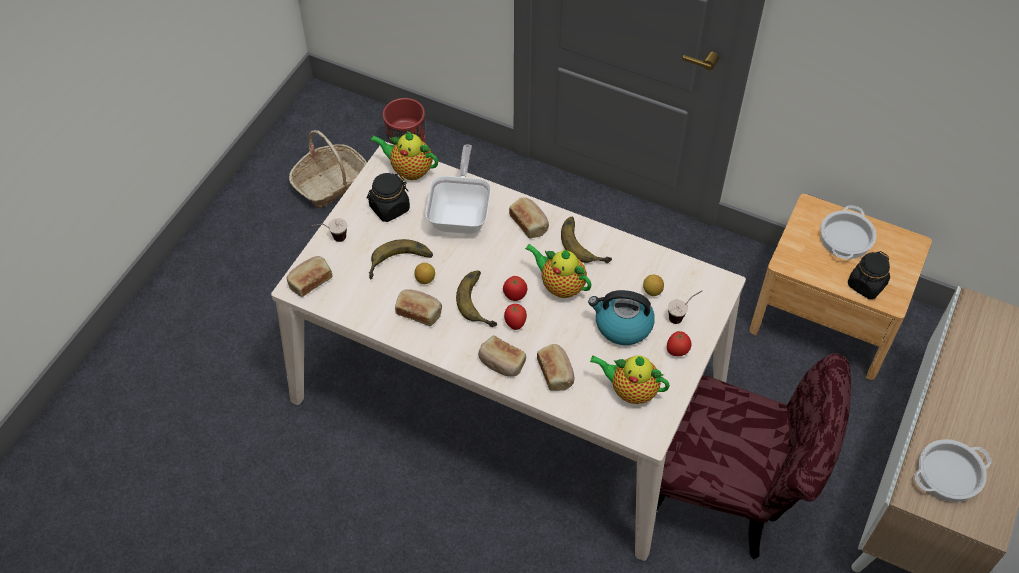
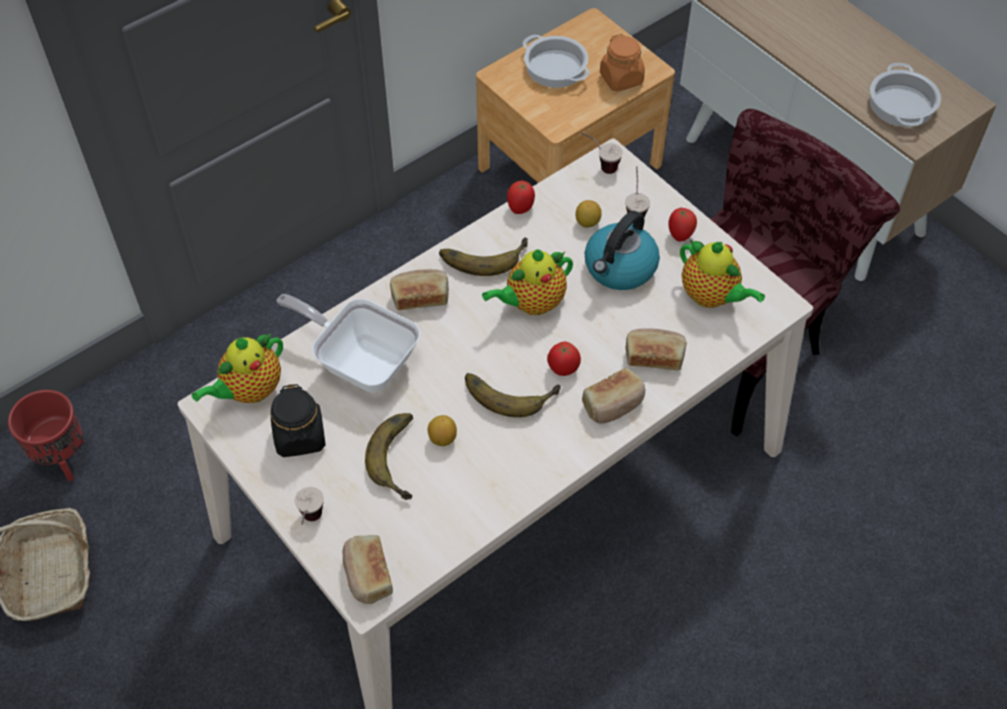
camera: 65 degrees left, 0 degrees up
(419, 312) = (491, 464): bread -> none
(514, 296) = (522, 354): tomato -> tomato (521, 208)
(630, 390) = (711, 297): teapot -> teapot turned 90 degrees counterclockwise
(711, 279) = (599, 165): none -> cup
(866, 285) = (621, 79): black jar -> orange jar

